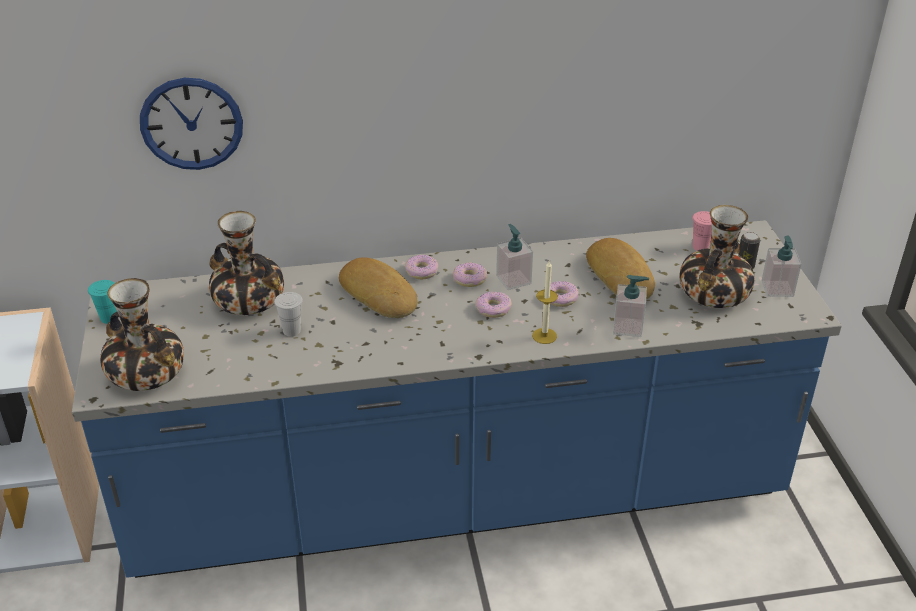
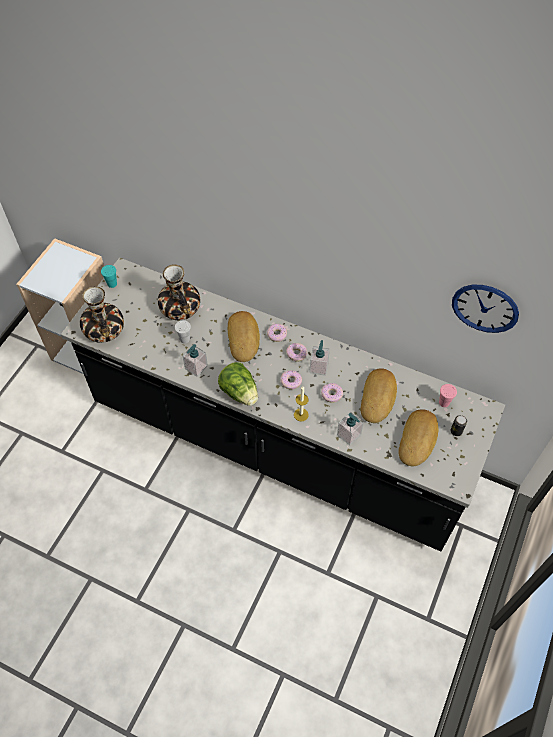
camera: 35 degrees right, 20 degrees up
(191, 123) = (170, 209): wall clock -> wall clock (485, 308)
(435, 351) = (240, 392): none -> lettuce
(458, 498) = (276, 444): blue counter -> black counter
(714, 293) = (418, 440): vase -> bread
(777, 289) = (458, 458): soap dispenser -> soap dispenser (196, 367)

